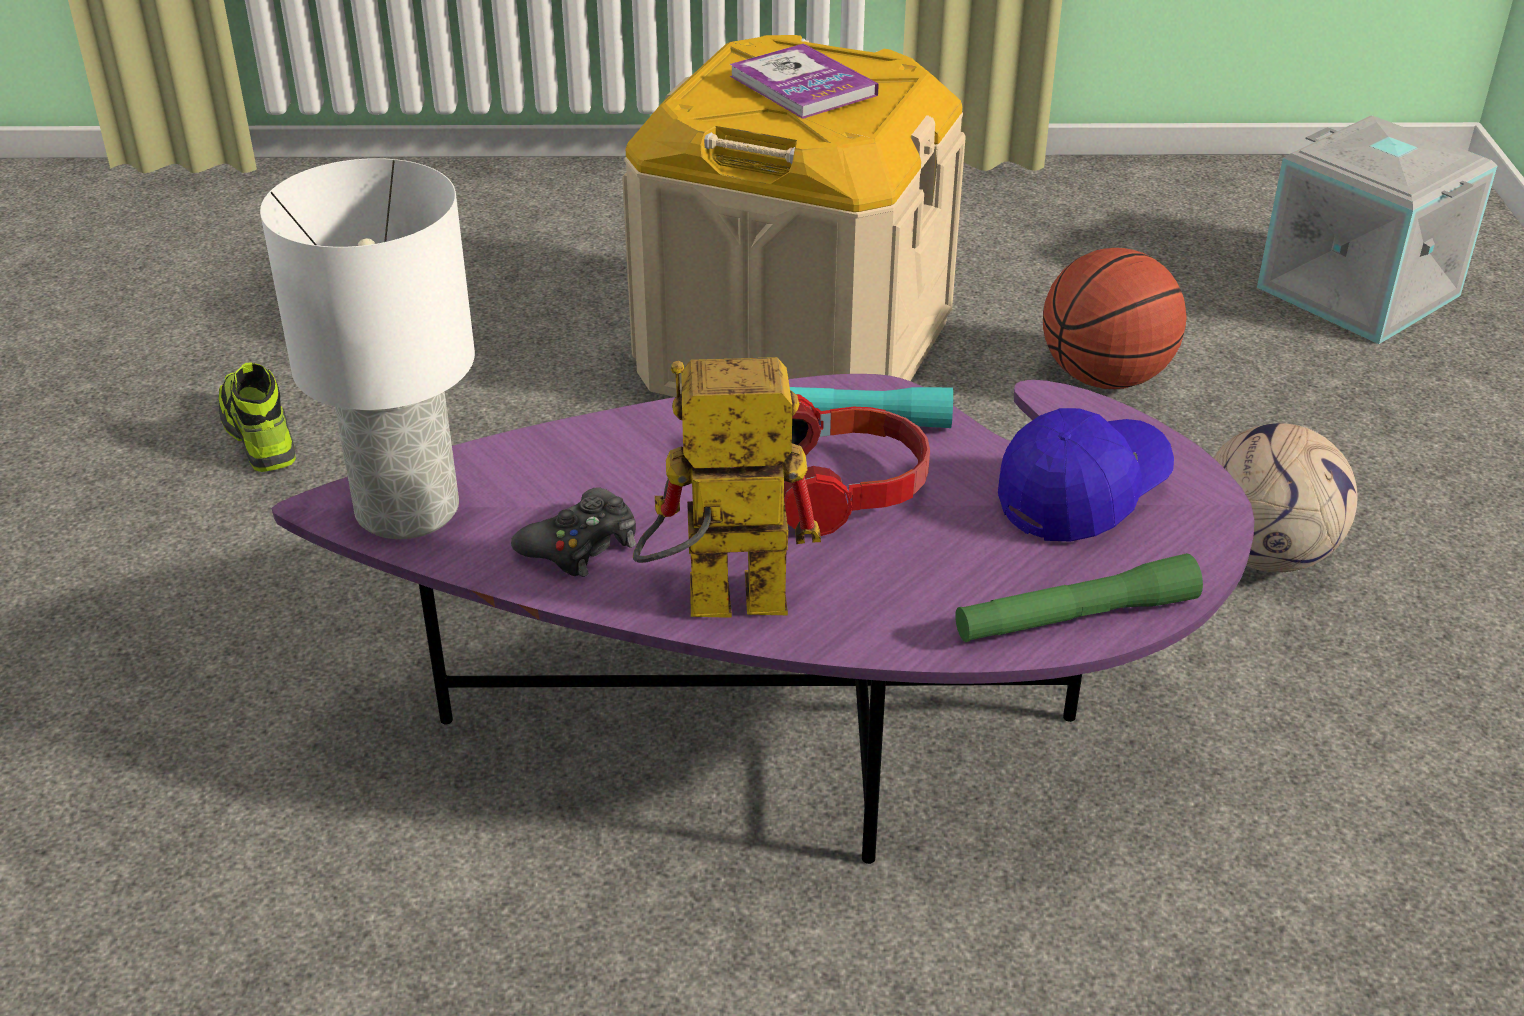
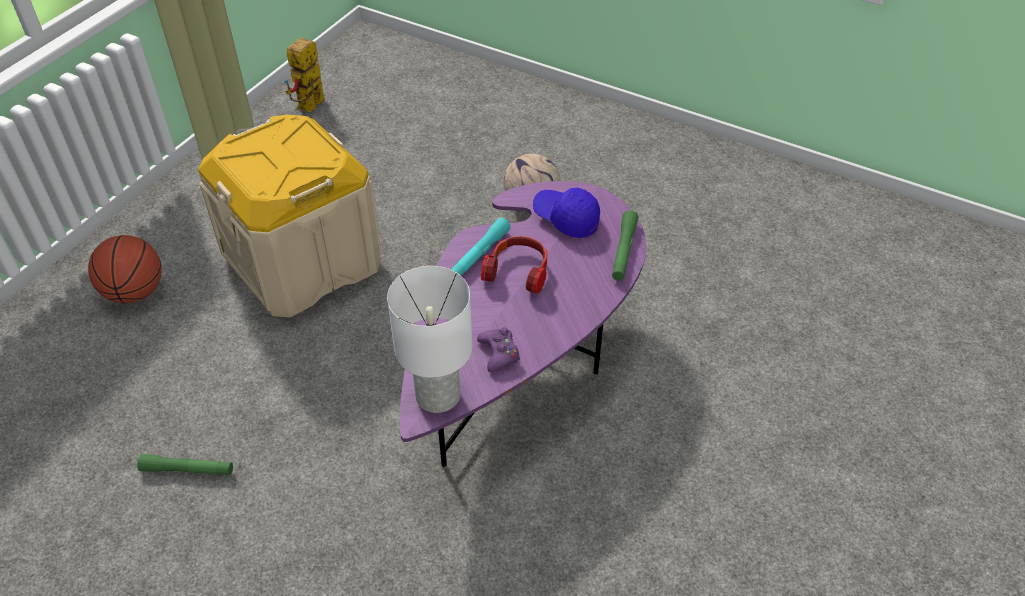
camera: 60 degrees left, 10 degrees up
(258, 435) = (187, 470): shoe -> green flashlight
(581, 545) = (499, 353): black game controller -> purple game controller
(713, 604) = (557, 331): toy robot -> toy robot (309, 108)
(802, 85) = (280, 153): book -> none
(1082, 494) = (566, 219): blue cap -> blue cap turned 45 degrees counterclockwise
(1105, 377) = (404, 186): basketball -> basketball (134, 292)
(1361, 291) = (416, 95): grey storage box -> none

